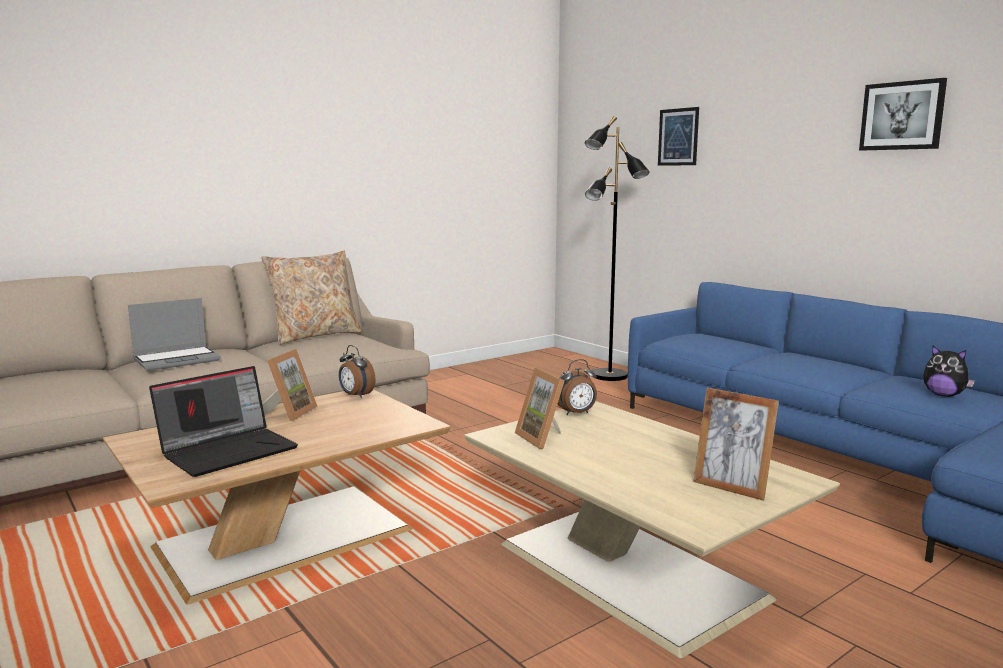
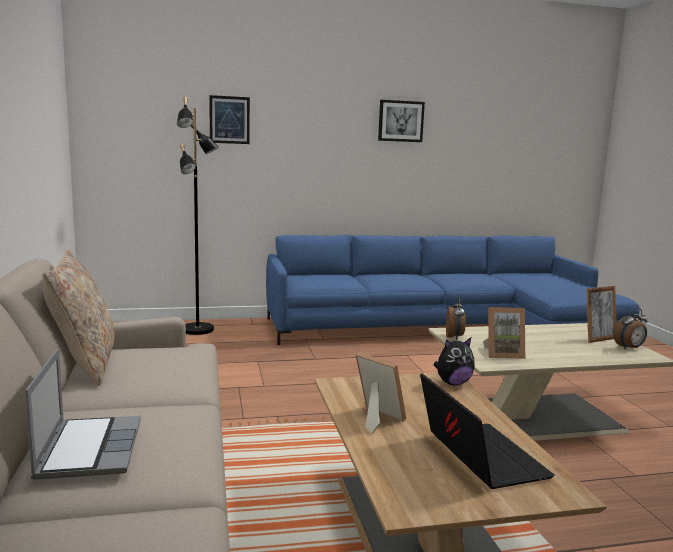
camera: 65 degrees left, 0 degrees up
(356, 396) = (344, 386): alarm clock -> alarm clock (629, 348)
(944, 395) = (479, 278): plush toy -> plush toy (453, 383)

